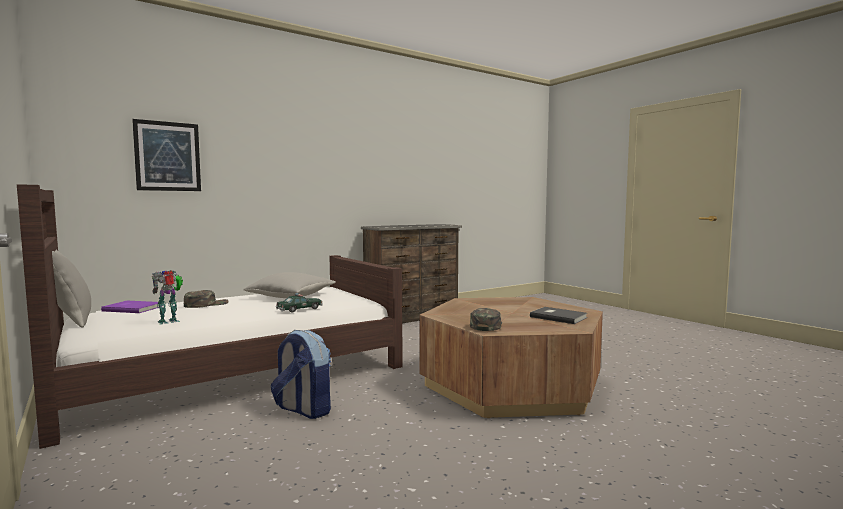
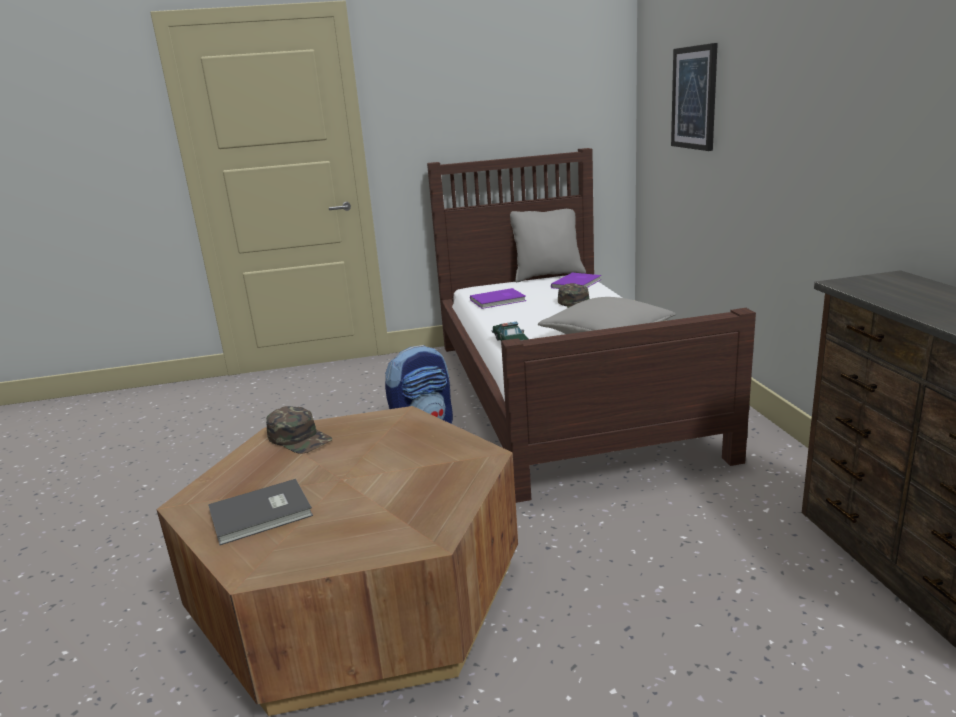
camera: 115 degrees right, 15 degrees up
(169, 322) = (499, 300): toy robot -> purple book

